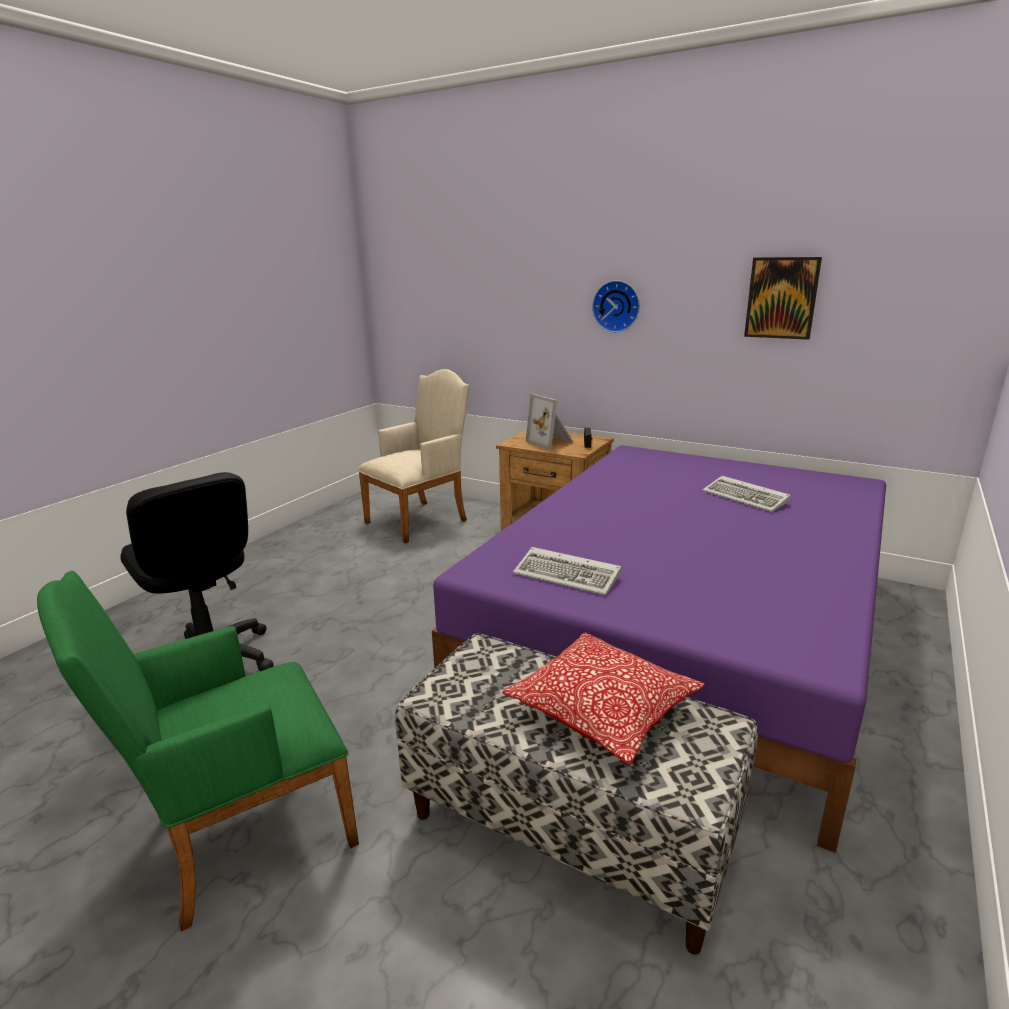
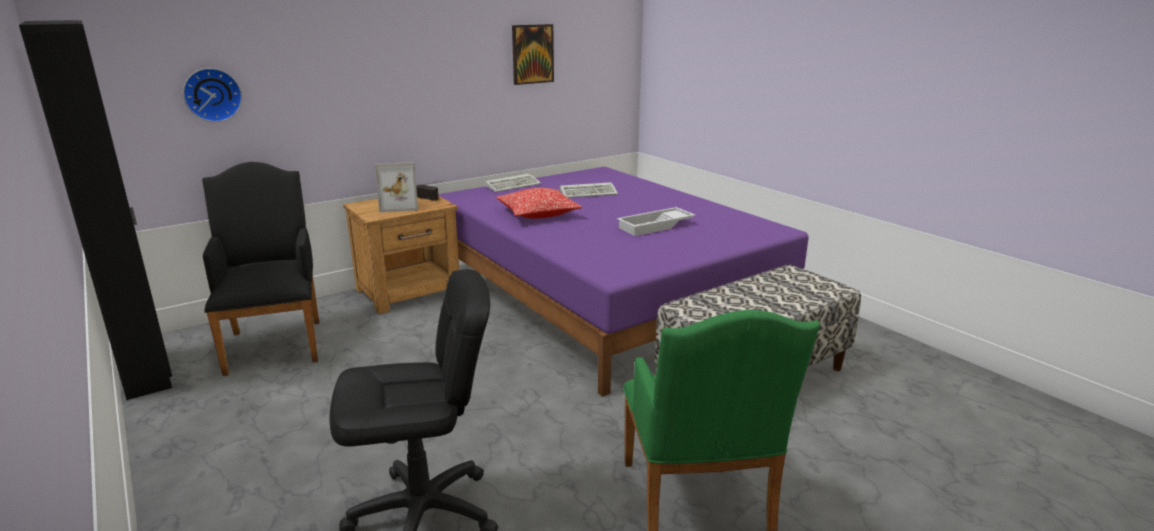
camera: 65 degrees left, 0 degrees up
(355, 502) = (147, 372): none -> black wardrobe
(421, 519) = (275, 342): beige armchair -> black armchair
(569, 575) = (647, 253): keyboard -> keyboard (513, 185)
(603, 710) = (765, 291): pillow -> pillow (538, 214)
(617, 306) = (413, 71): wall clock -> wall clock (212, 94)
(680, 560) = (656, 226): none -> white tray

